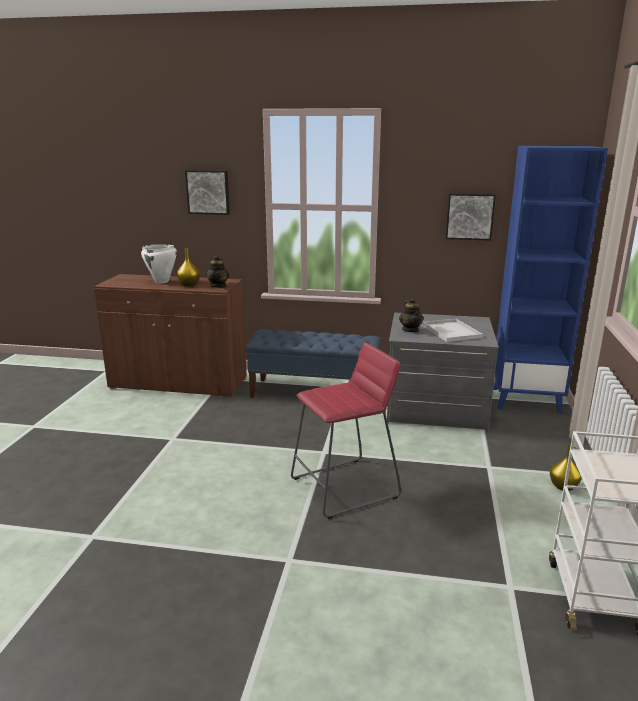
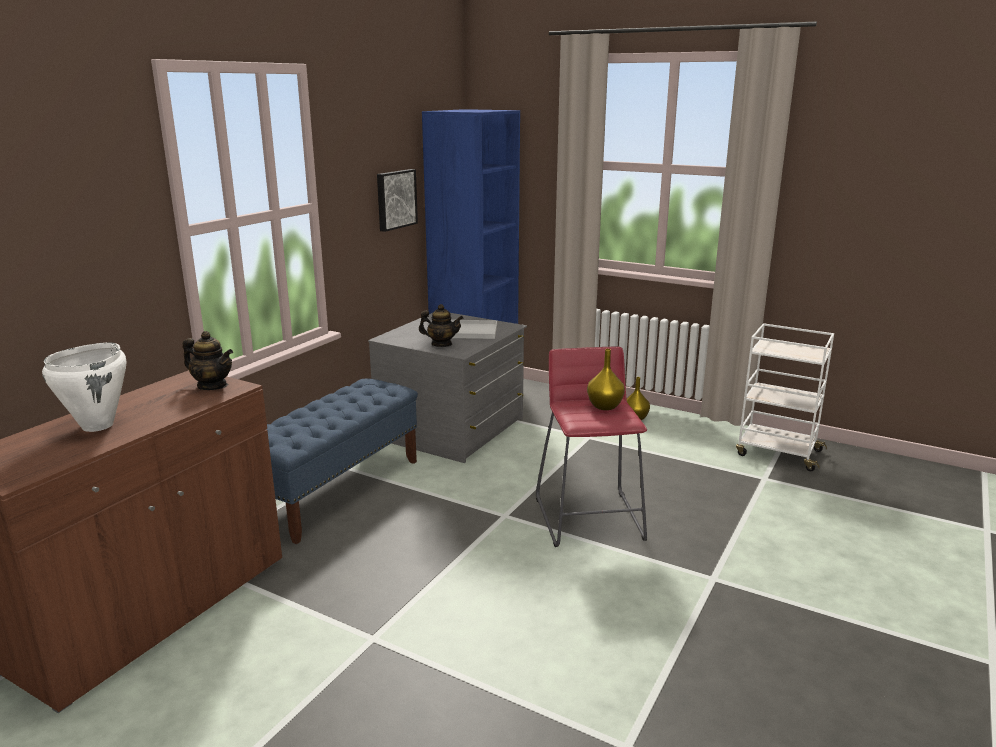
camera: 70 degrees left, 0 degrees up
(189, 285) = (165, 405): yellow vase -> yellow vase (604, 406)
(208, 192) = (74, 225): picture -> none

